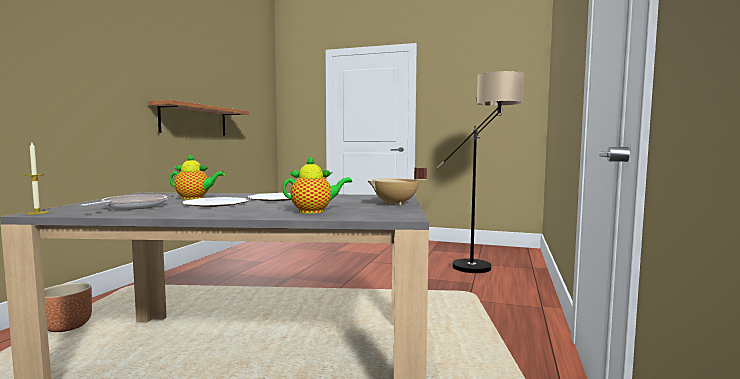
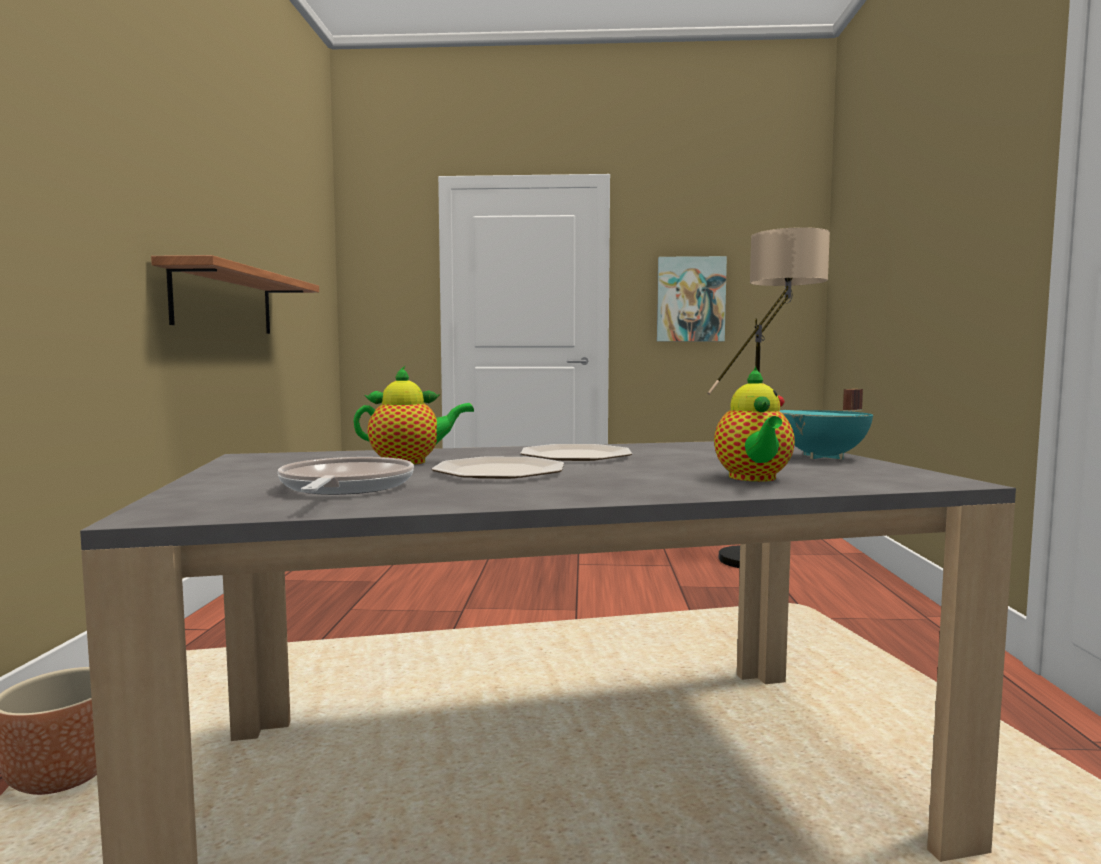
camera: 15 degrees left, 0 degrees up
(37, 213) = (156, 514): candle -> none
(314, 211) = (753, 478): teapot -> teapot turned 120 degrees clockwise
(396, 204) = (825, 457): beige cooking pot -> turquoise cooking pot
(462, 113) = (690, 299): none -> picture

